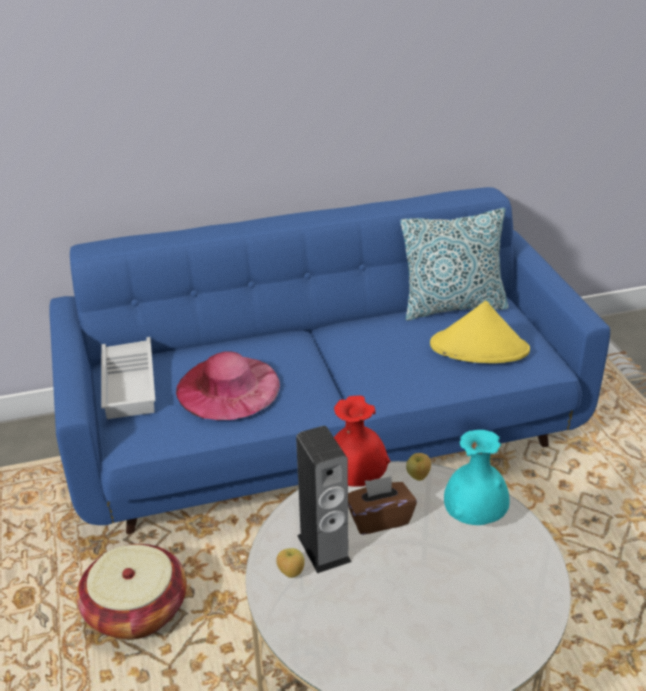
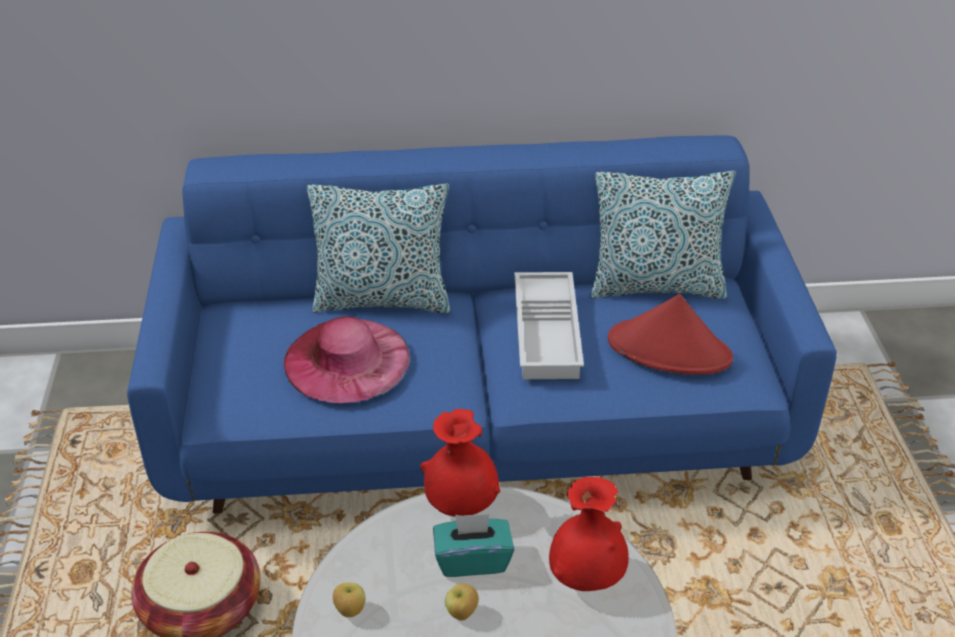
camera: 10 degrees right, 5 degrees up
(131, 381) = (237, 334): white tray -> white tray (549, 333)
(242, 342) = (382, 300): none -> pillow
(324, 548) = (396, 586): speaker -> none
(379, 519) = (472, 560): brown tissue box -> turquoise tissue box
(418, 476) = (536, 512): apple -> apple (462, 613)
(474, 518) = (586, 578): turquoise vase -> red vase
(479, 348) = (670, 349): yellow hat -> red hat

